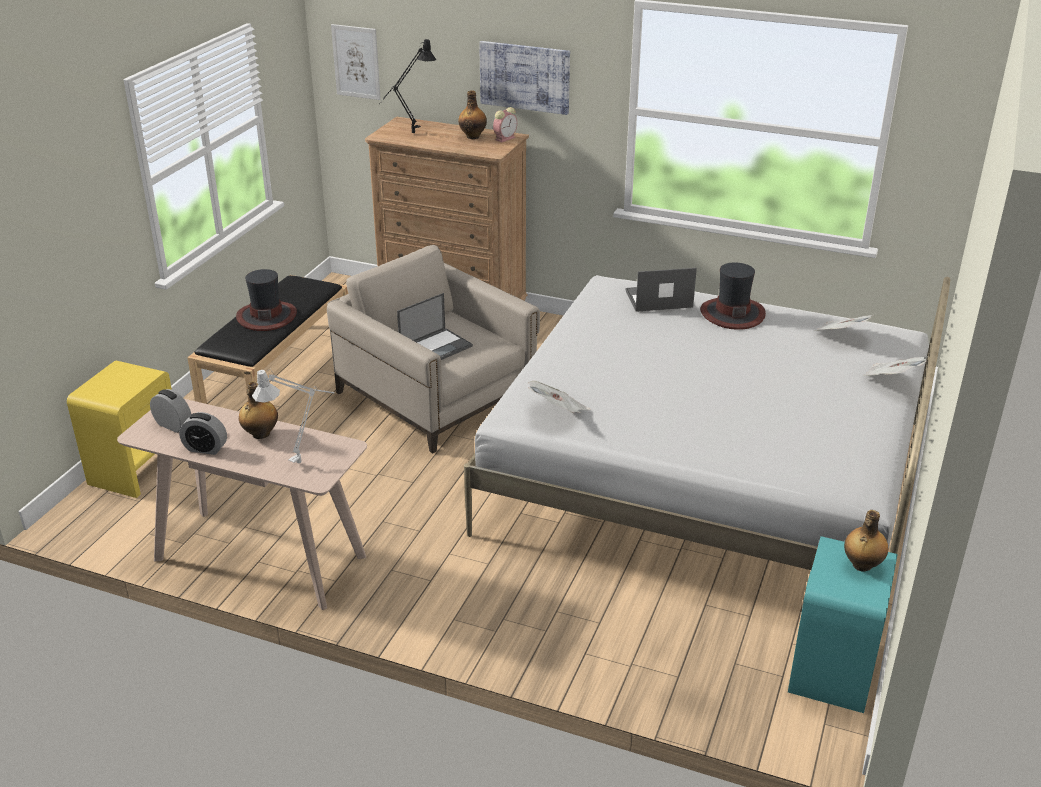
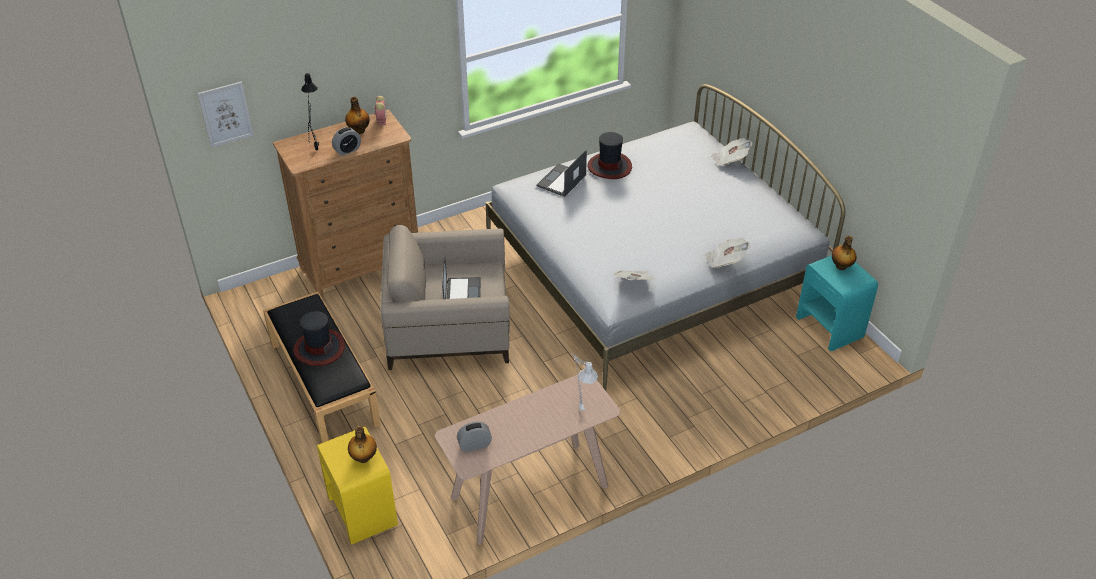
camera: 50 degrees left, 10 degrees up
(205, 448) = (519, 442): alarm clock -> alarm clock (347, 150)
(260, 434) = (530, 411): bottle -> bottle (363, 458)
(525, 77) = (378, 68): picture -> none
(840, 336) = (673, 148): newspaper -> newspaper (725, 261)

